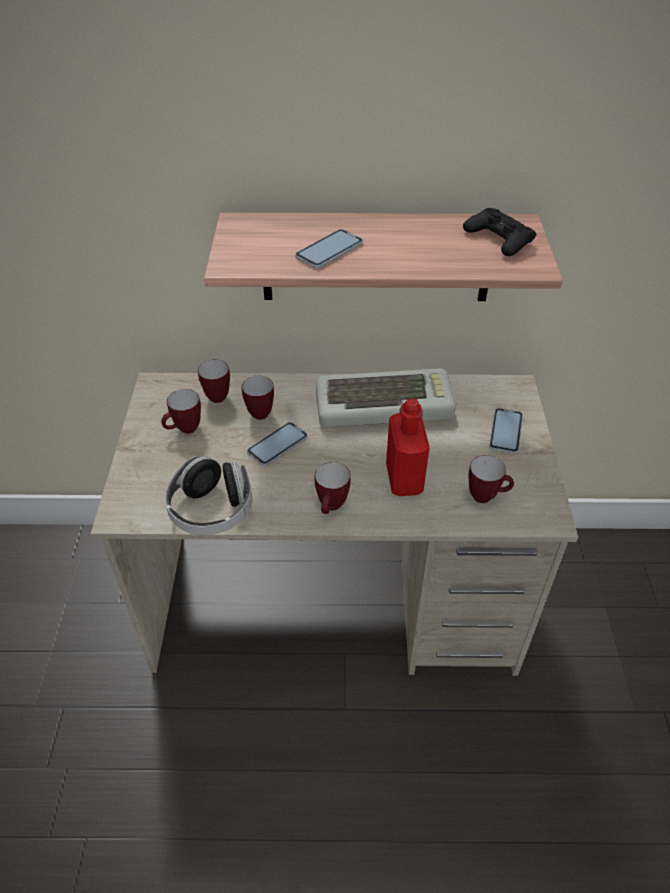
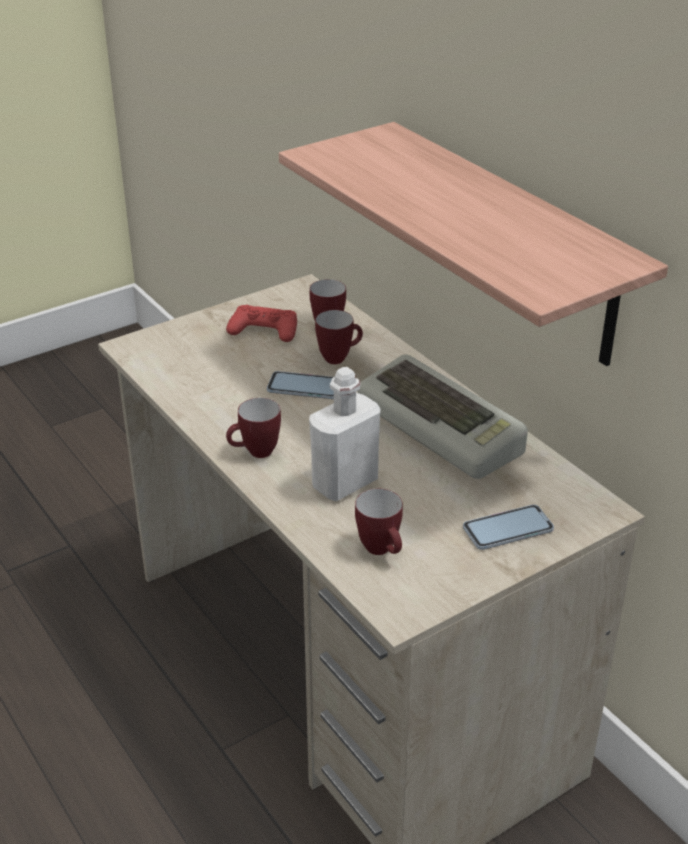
camera: 55 degrees right, 10 degrees down
(184, 430) = (264, 330): mug -> red game controller
(212, 510) = (182, 388): headphones -> none
(329, 250) = (404, 184): phone -> none
(404, 479) = (345, 483): red bottle -> white bottle
(499, 239) = (567, 257): black game controller -> none

